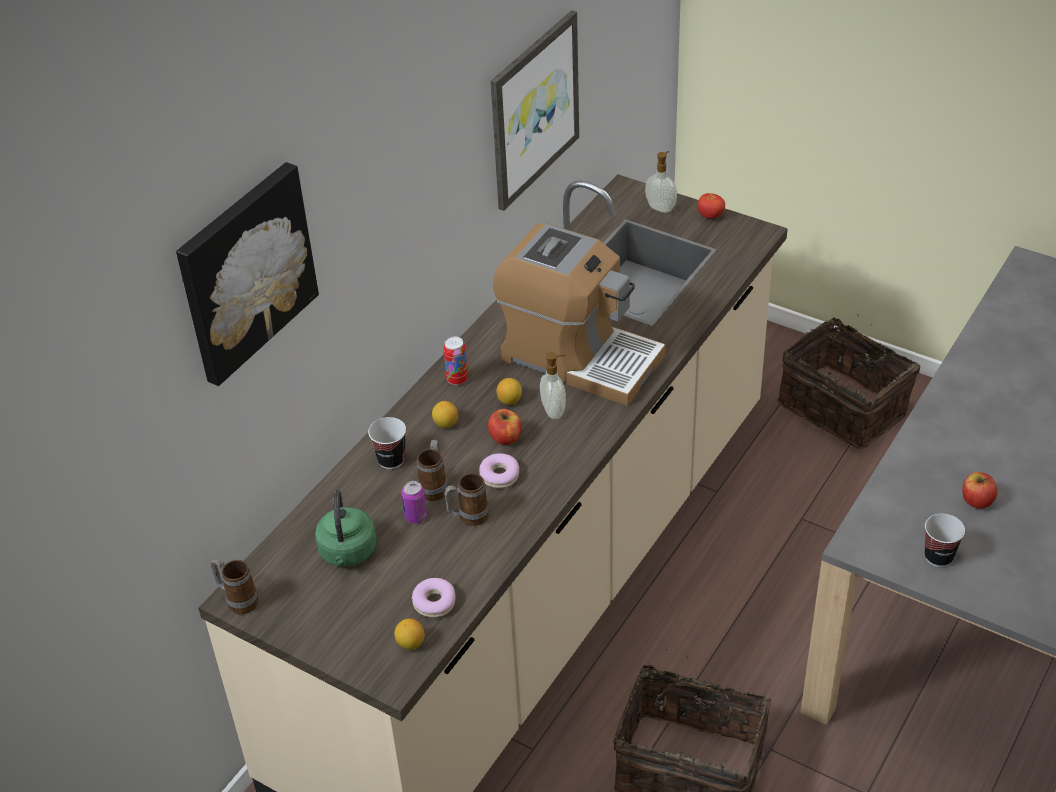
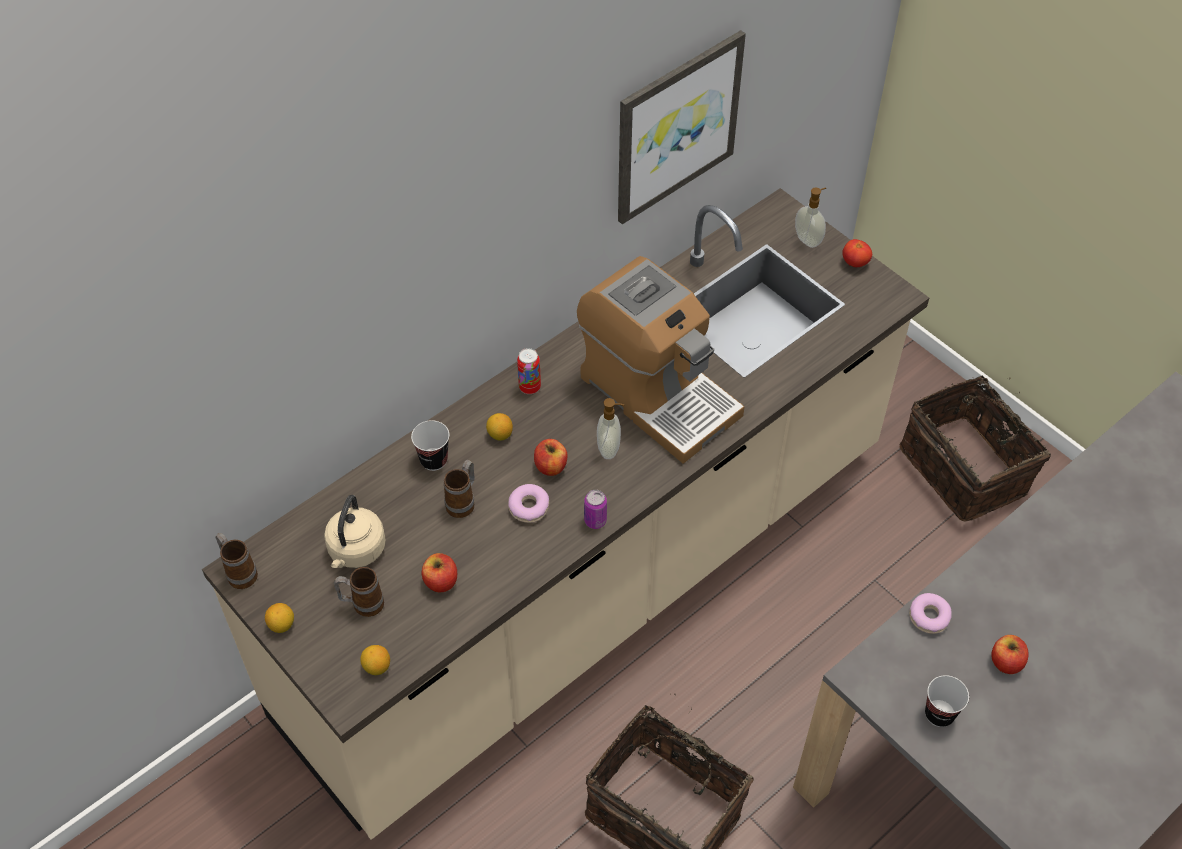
camera: 15 degrees right, 10 degrees up
(244, 271) = (279, 282): picture -> none
(348, 553) = (356, 551): green kettle -> beige kettle
(416, 516) = (433, 530): can -> can (595, 521)
(434, 602) = (415, 629): donut -> donut (929, 617)
(442, 557) = (440, 581): none -> apple
(468, 517) = (481, 545): mug -> mug (362, 604)
(510, 401) = (571, 425): lemon -> lemon (282, 625)

